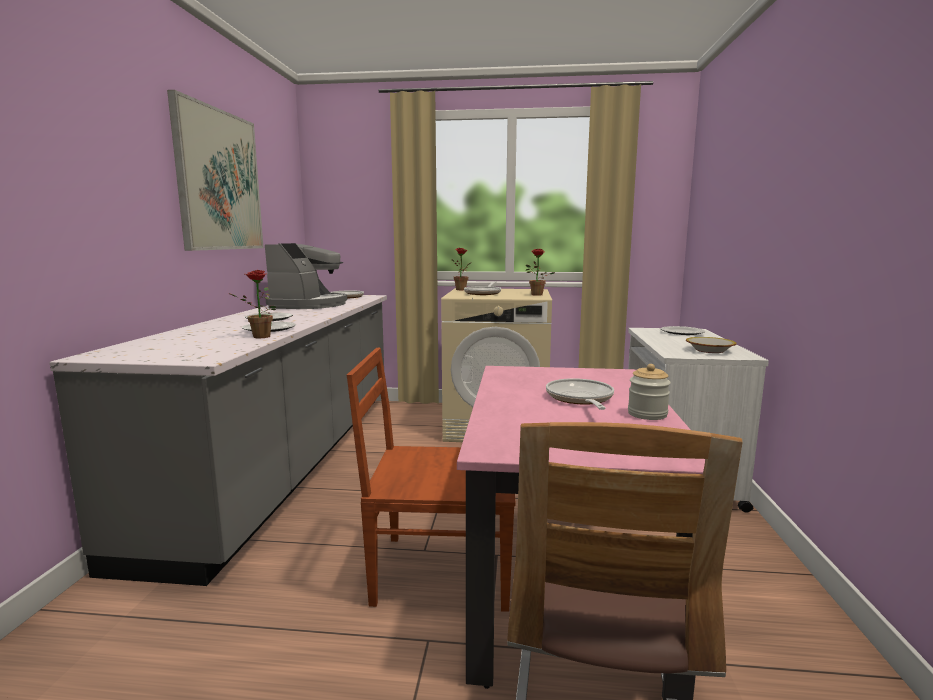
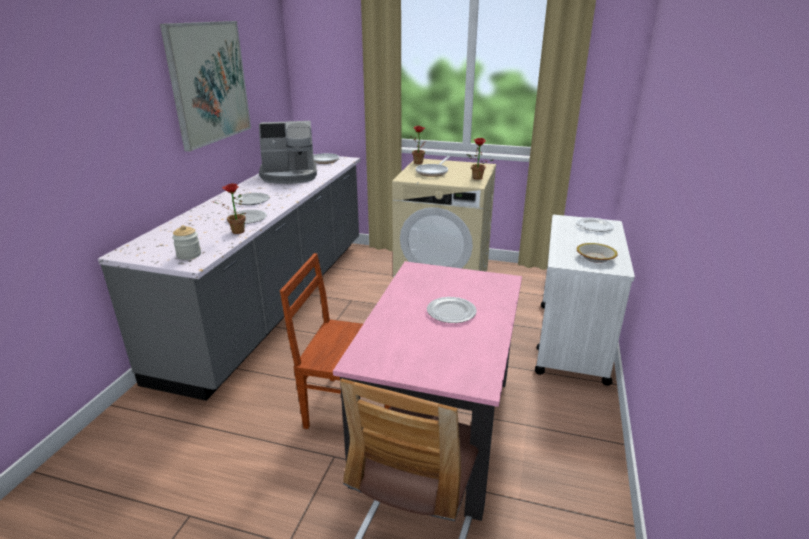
camera: 10 degrees right, 15 degrees up
(309, 305) = (289, 176): coffee machine -> coffee machine turned 60 degrees clockwise
(580, 399) = (450, 312): frying pan -> plate
(647, 414) = (488, 335): jar -> jar (189, 255)

